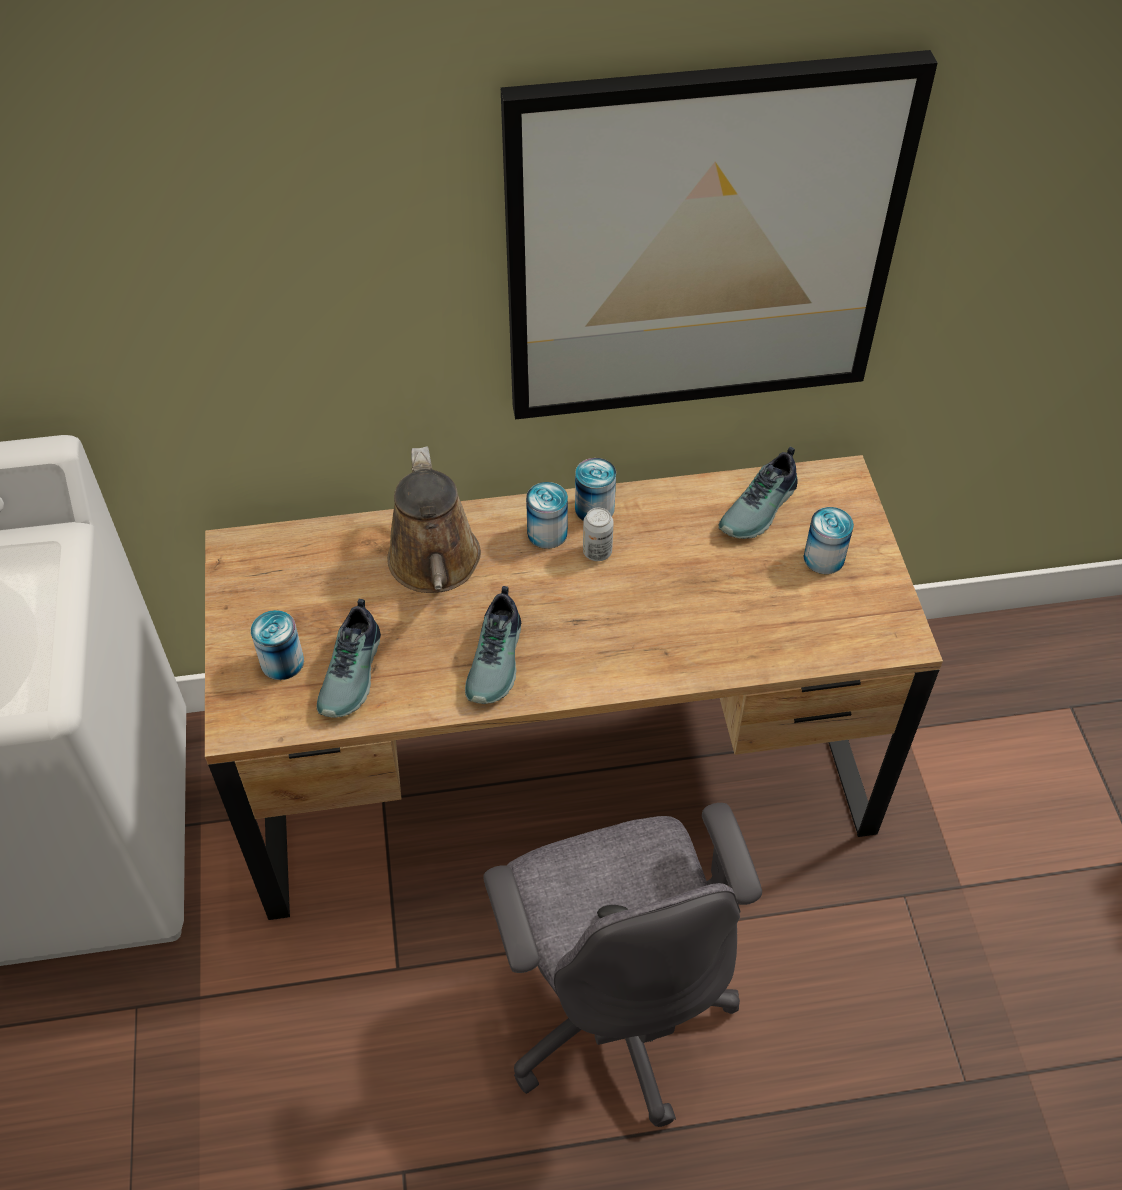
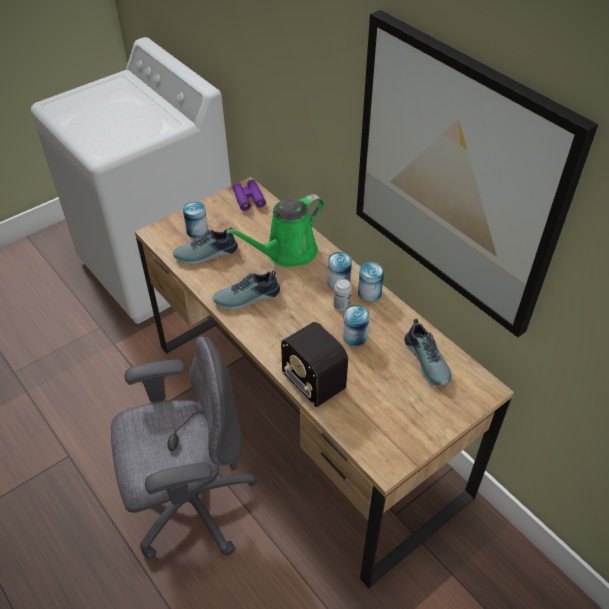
camera: 60 degrees right, 5 degrees down
(262, 557) = (248, 198): none -> purple binoculars
(435, 565) = (287, 253): brown watering can -> green watering can
(616, 1007) = (189, 503): grey office chair -> grey office chair turned 150 degrees counterclockwise
(681, 648) = (304, 364): none -> radio
(761, 509) = (428, 360): shoe -> shoe turned 120 degrees counterclockwise
(824, 558) = (416, 403): can -> can (354, 336)

